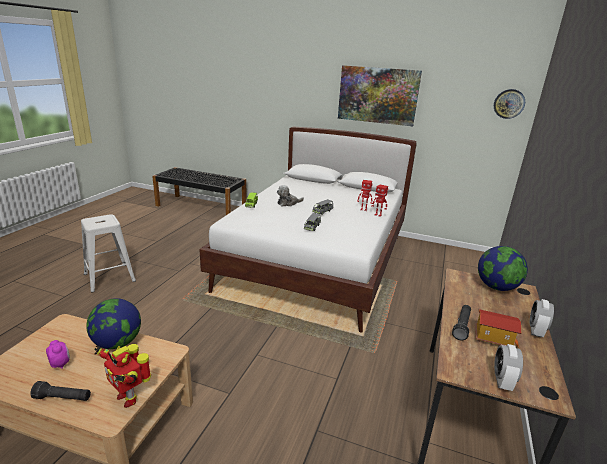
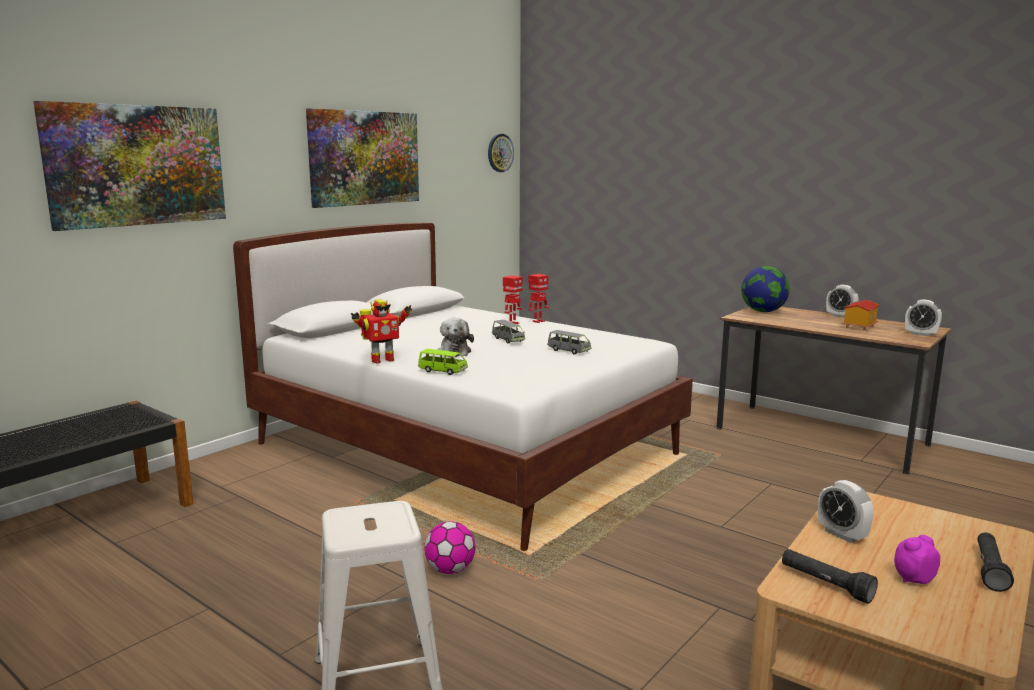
camera: 70 degrees left, 10 degrees down
(117, 343) = (842, 534): globe -> alarm clock
(128, 397) = (961, 524): toy robot -> toy robot (381, 360)
(188, 277) = (450, 570): none -> football
(259, 87) = (137, 165): none -> picture
(461, 326) = (842, 330): black flashlight -> black flashlight (825, 584)

